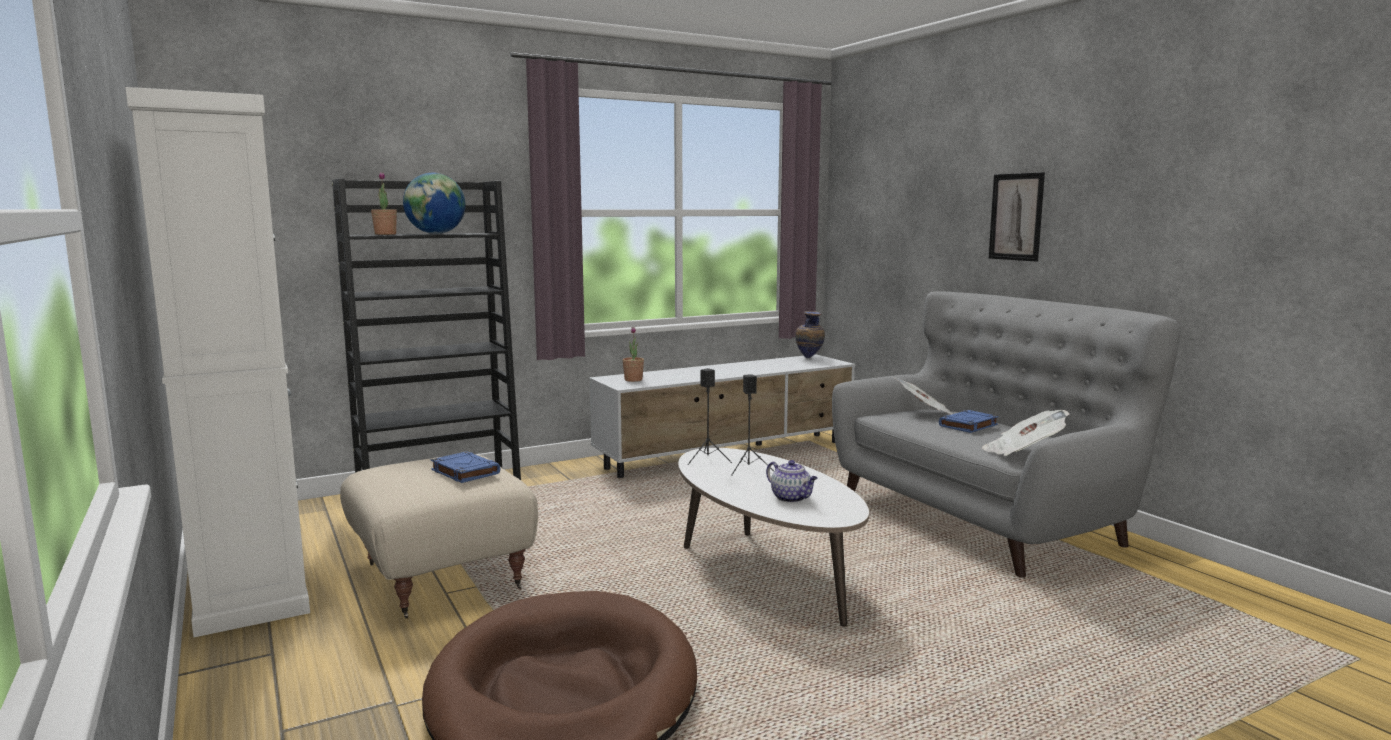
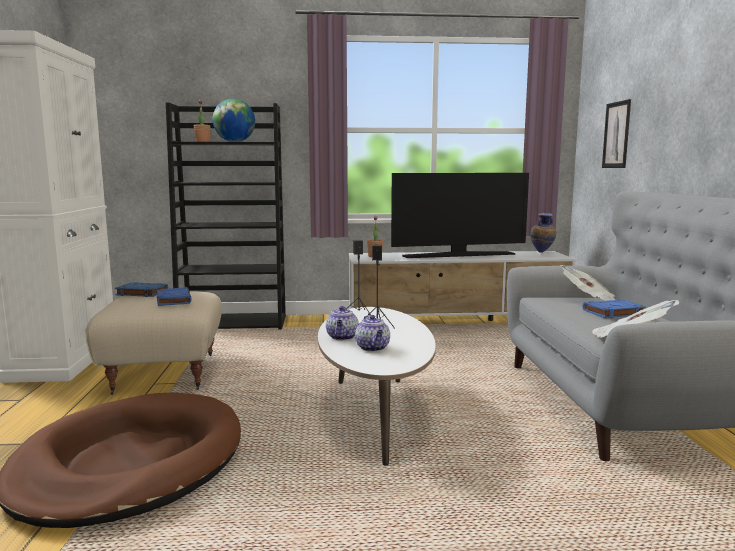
camera: 25 degrees right, 0 degrees up
(393, 467) = (141, 293): none -> blue book
(728, 370) = (458, 255): none -> television
(739, 491) = (342, 337): none -> teapot
(1016, 217) = (703, 116): picture -> picture (616, 135)

